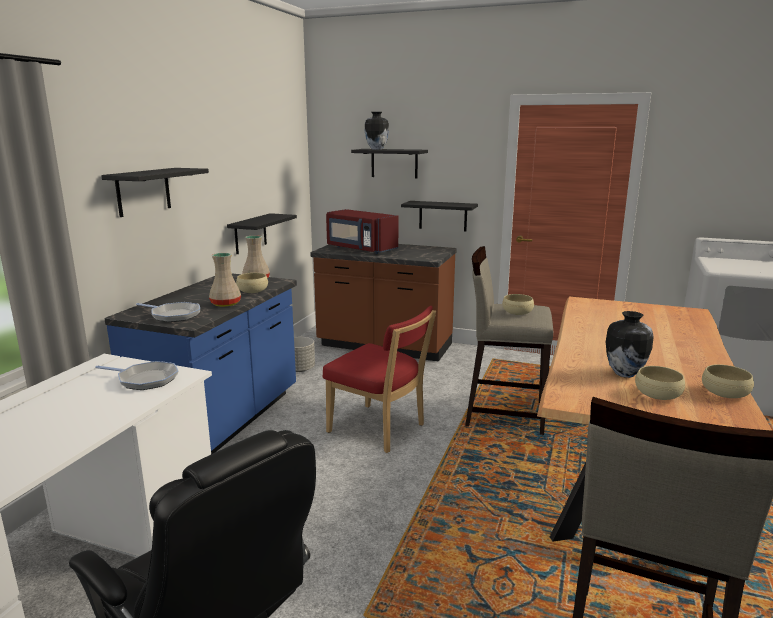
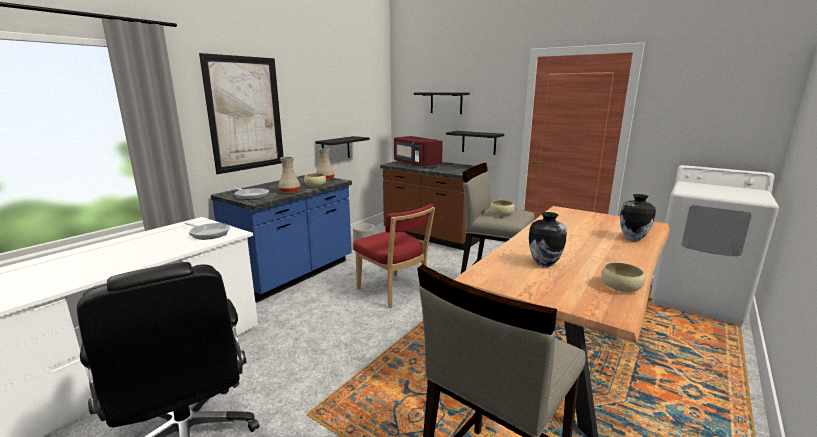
camera: 15 degrees right, 0 degrees up
(143, 191) = (246, 114): black shelf -> picture
(376, 149) = (431, 92): vase -> vase (632, 238)
(657, 394) = (558, 281): beige bowl -> none

